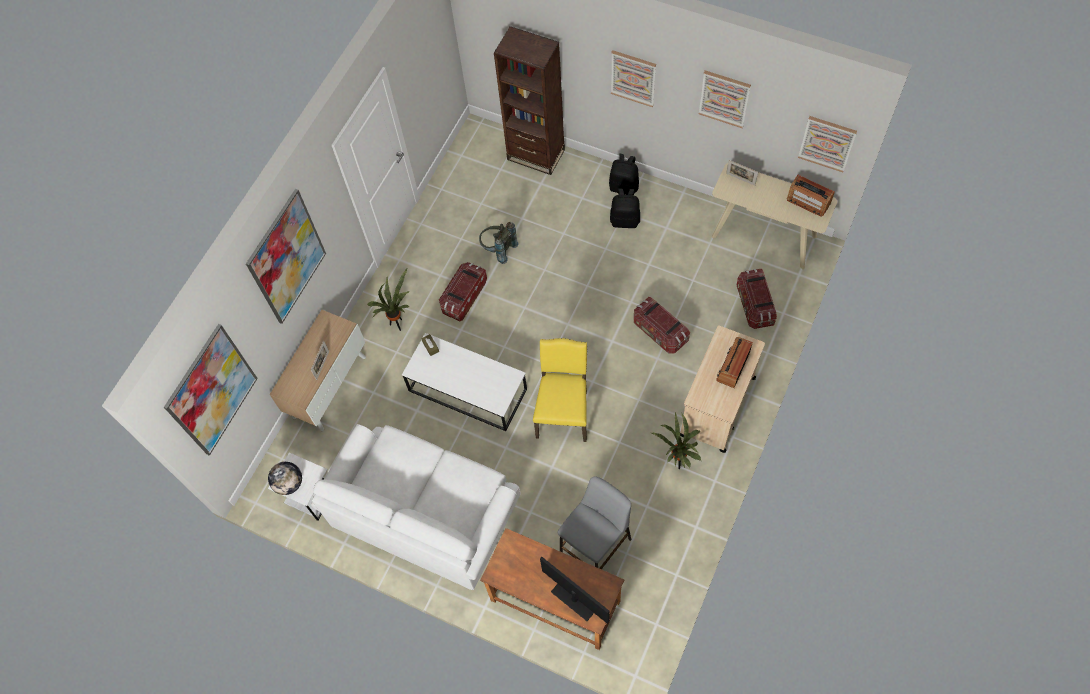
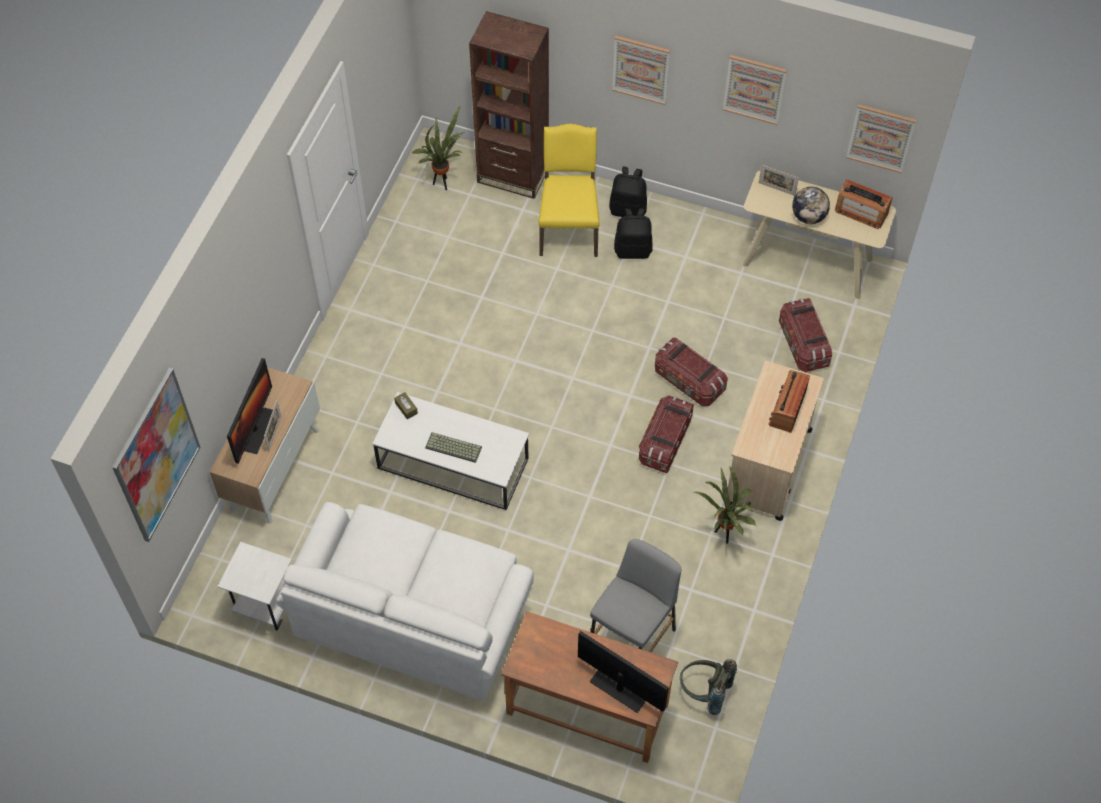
camera: 10 degrees left, 5 degrees down
(287, 257) = (237, 292): picture -> none
(289, 483) = (244, 579): globe -> globe (808, 216)
(308, 361) = (255, 429): none -> monitor
(398, 324) = (356, 388): potted plant -> potted plant (442, 183)
(464, 297) = (437, 351): storage box -> storage box (665, 442)
(464, 382) = (452, 448): none -> keyboard
(498, 250) = (476, 292): grey backpack -> grey backpack (704, 692)
(563, 412) = (577, 484): yellow chair -> yellow chair (568, 229)

